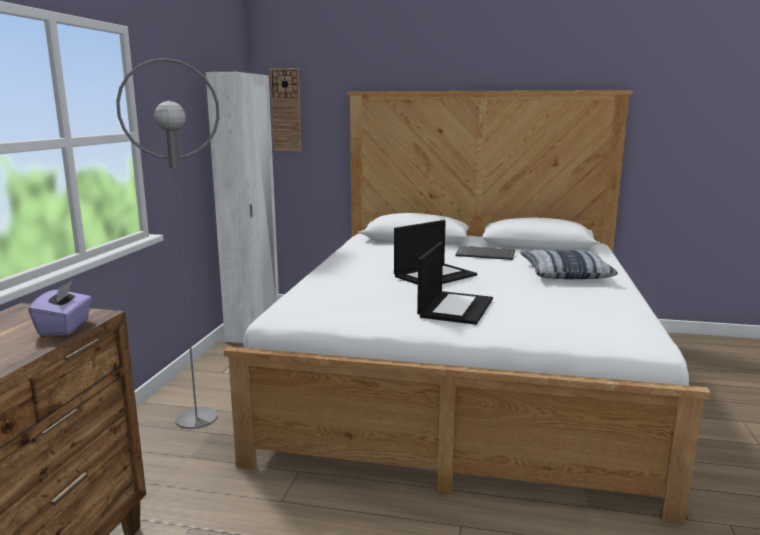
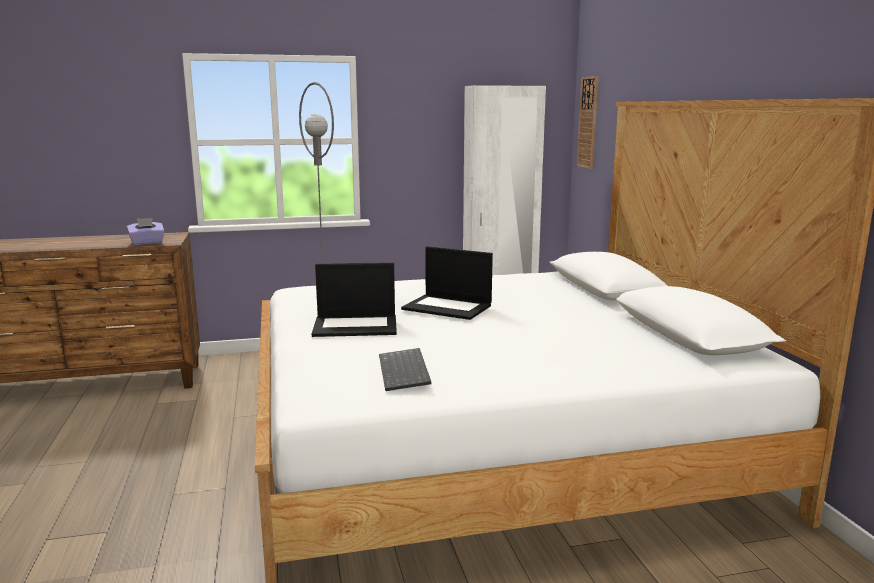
camera: 65 degrees right, 0 degrees up
(486, 254) = (583, 317): keyboard -> keyboard (405, 372)
(565, 274) = (549, 355): pillow -> none

